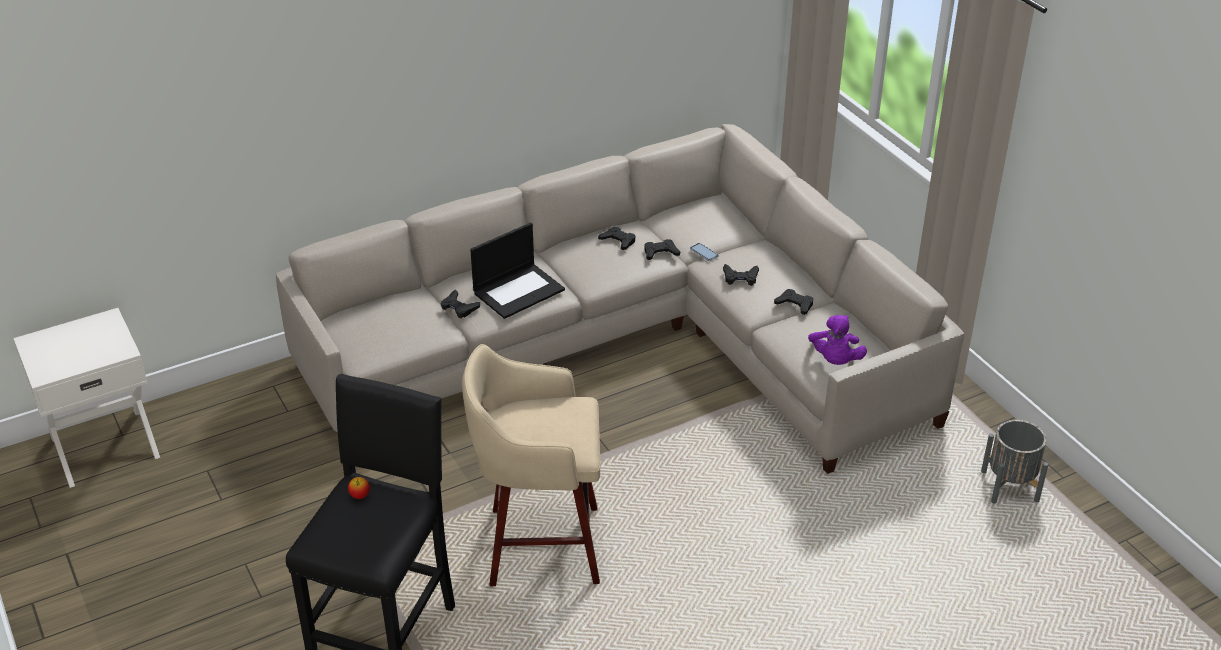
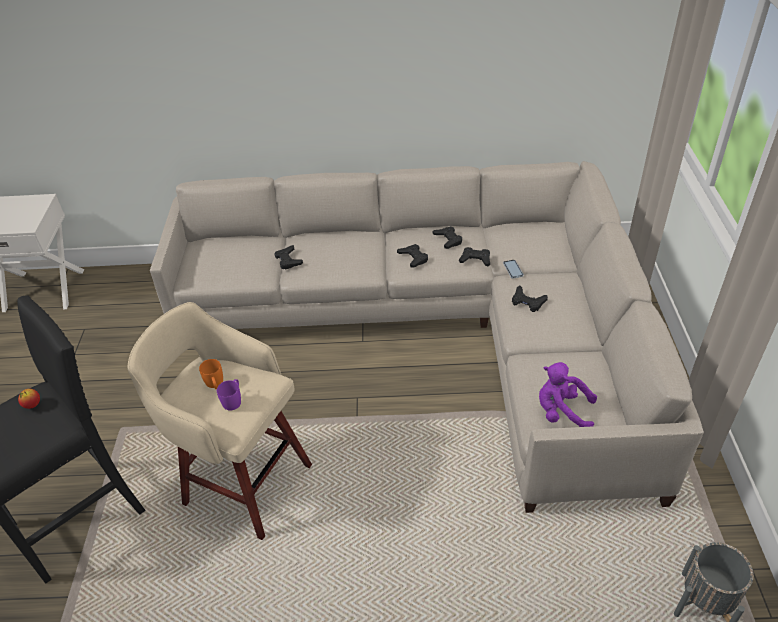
camera: 30 degrees right, 5 degrees up
(519, 290) = (341, 259): laptop -> none
(530, 421) = (215, 384): none -> orange mug
(561, 427) = (233, 400): none -> purple mug
(794, 305) = (560, 342): black game controller -> black game controller (413, 258)
(835, 360) = (562, 412): purple plush toy -> purple plush toy turned 75 degrees clockwise

